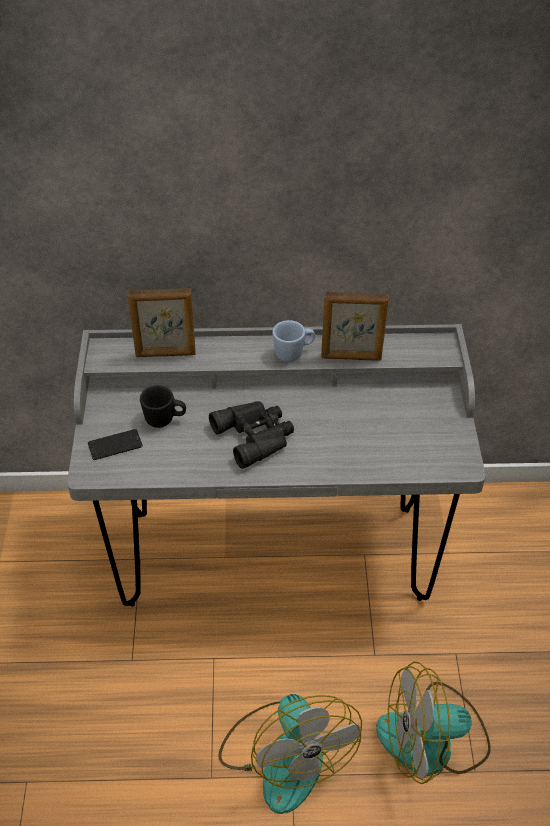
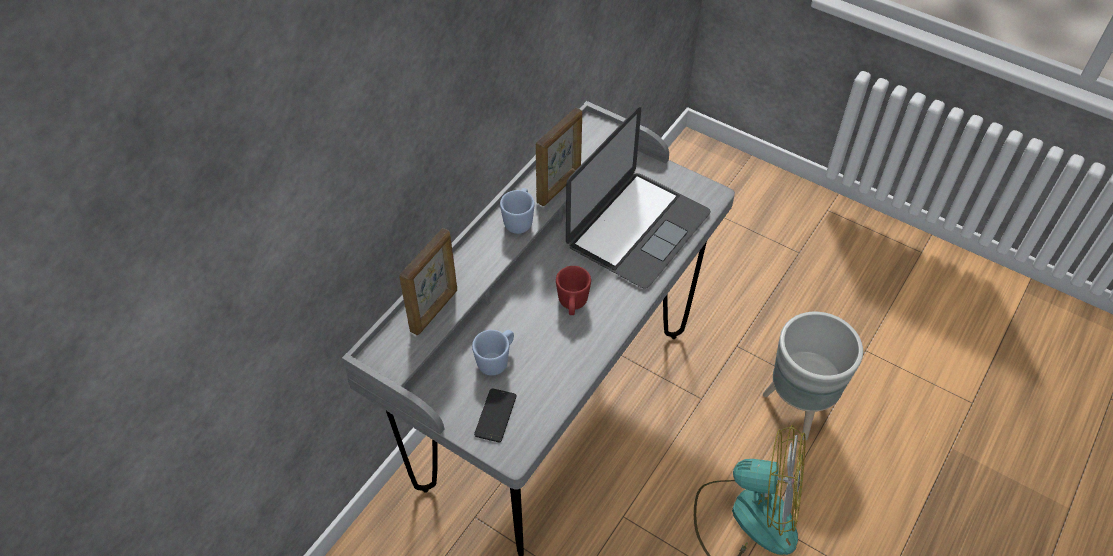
camera: 55 degrees left, 5 degrees up
(165, 420) = (496, 360): black mug -> blue mug
(255, 435) = (572, 305): black binoculars -> red mug
(373, 435) = (638, 228): none -> laptop
(432, 741) = (798, 408): fan -> grey planter

